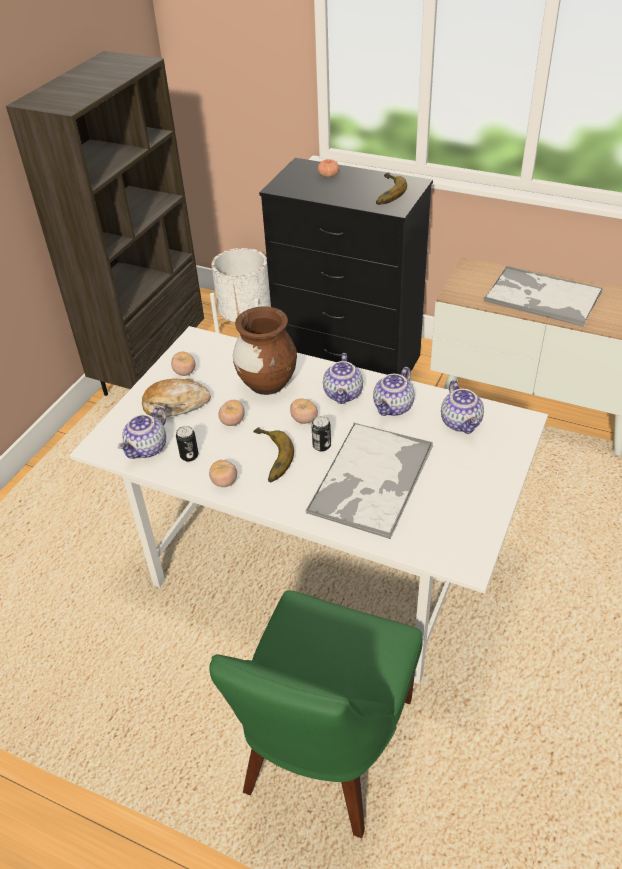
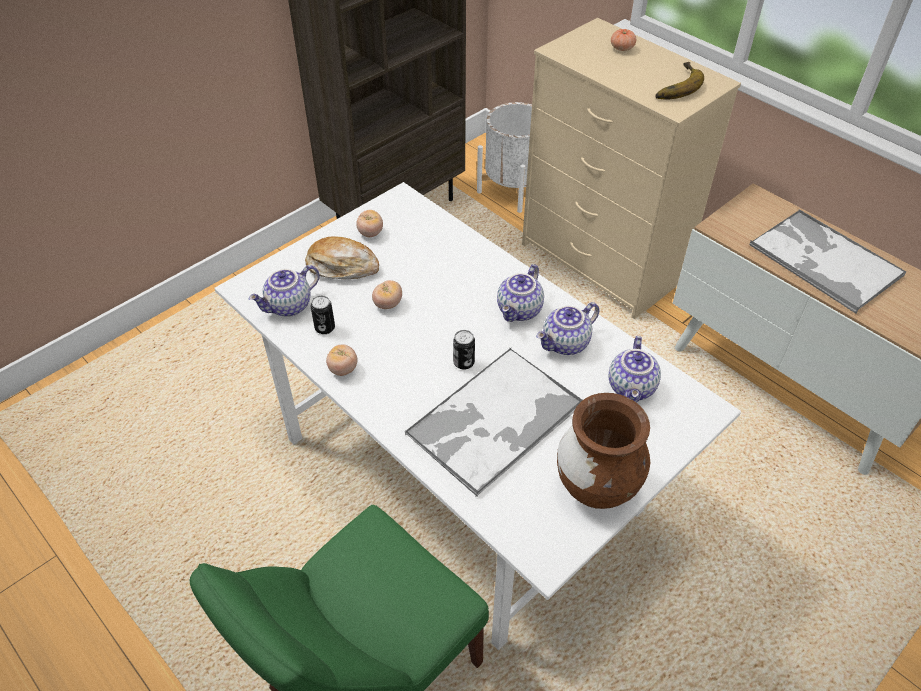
camera: 20 degrees right, 5 degrees up
(267, 384) = (446, 272): brown vase -> brown vase (596, 487)
(268, 458) = (401, 357): banana -> none
(304, 420) = (462, 326): tomato -> none
(349, 361) = (603, 262): black dresser -> beige dresser

